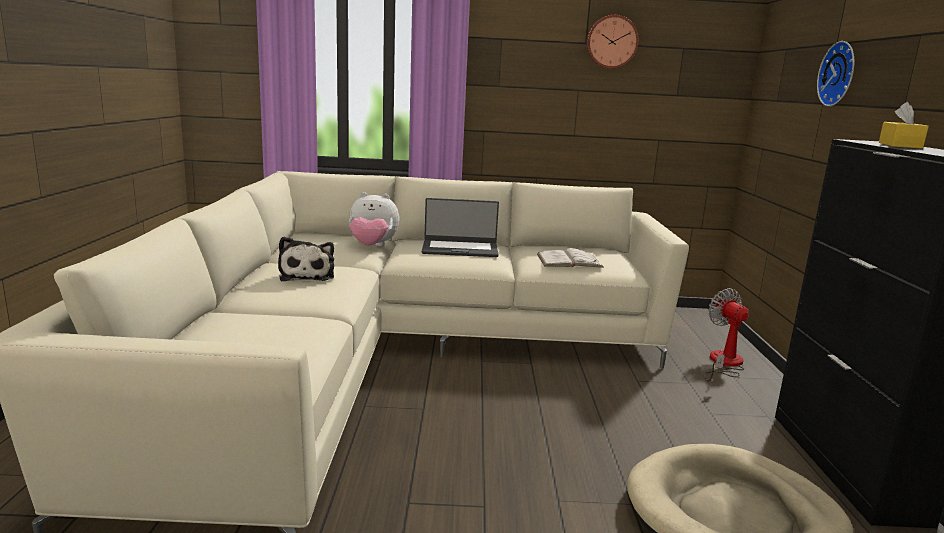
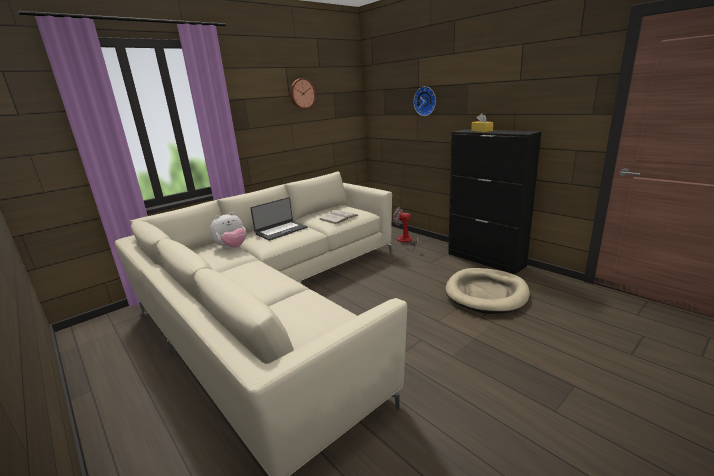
camera: 40 degrees left, 5 degrees up
(307, 275) = (241, 277): plush toy -> none

